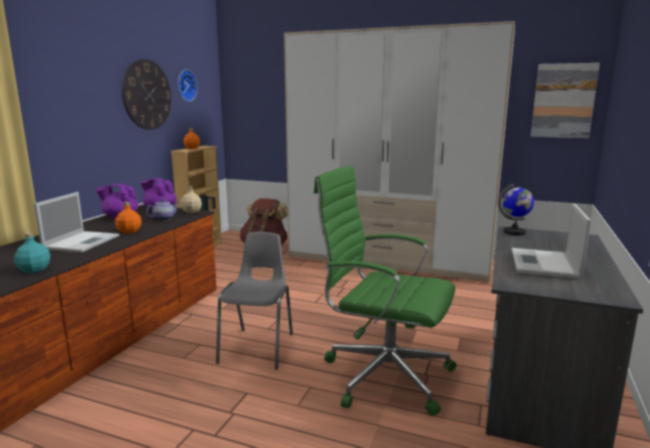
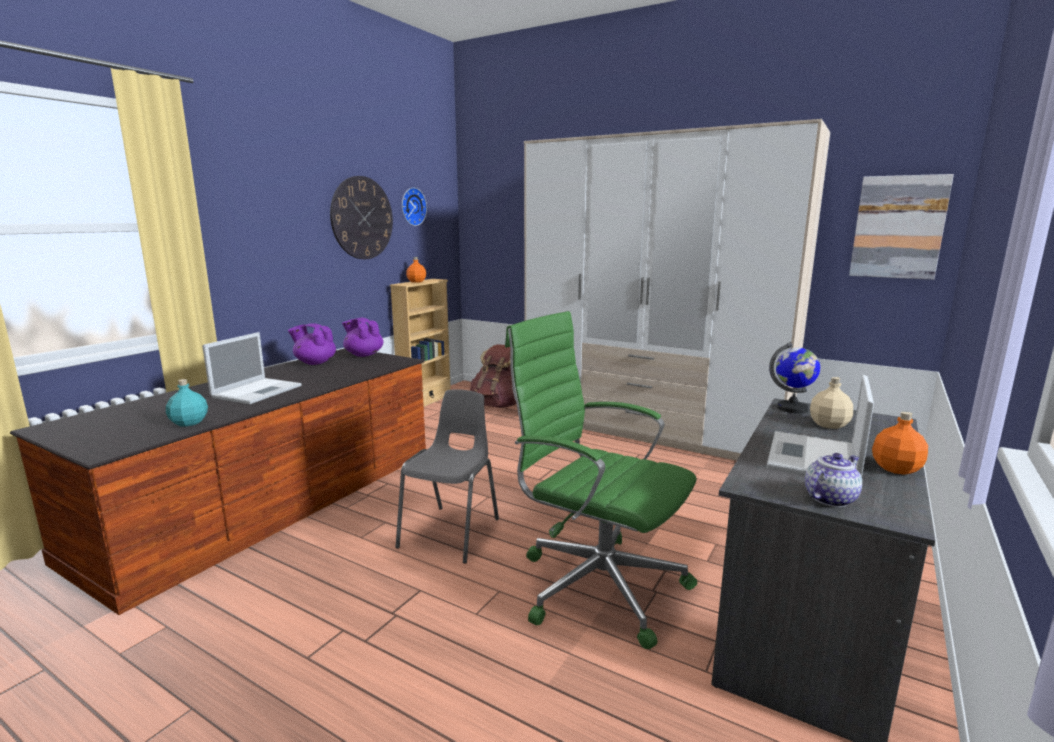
camera: 10 degrees right, 0 degrees up
(129, 231) = (315, 381): orange bottle -> orange bottle (895, 468)
(164, 218) = (362, 367): teapot -> teapot (830, 498)
(191, 211) = (397, 359): beige bottle -> beige bottle (829, 425)

